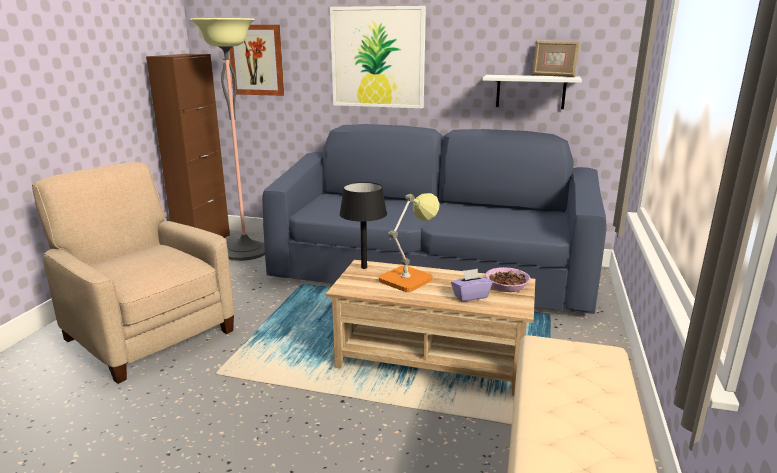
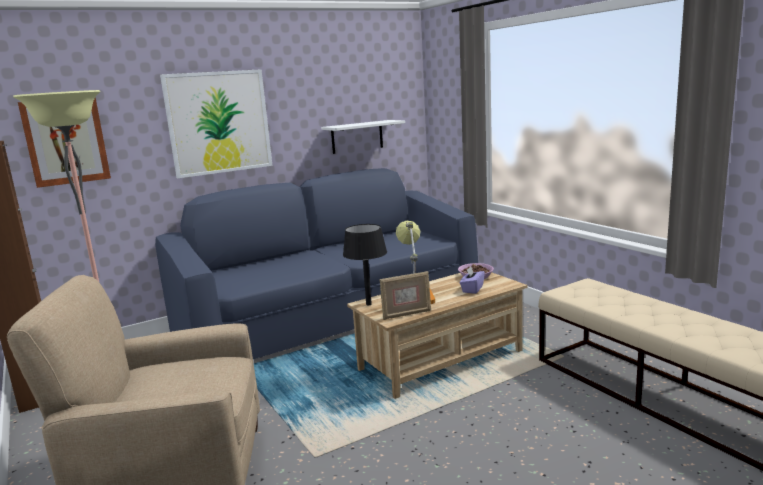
camera: 45 degrees left, 5 degrees down
(553, 76) = (374, 121): picture frame -> picture frame (406, 314)

